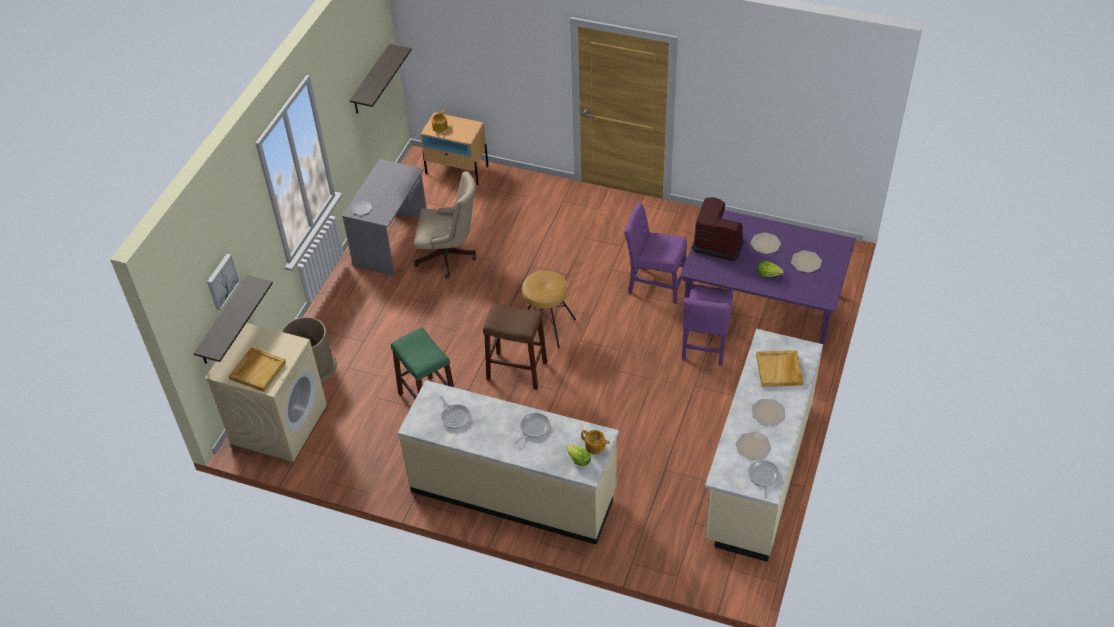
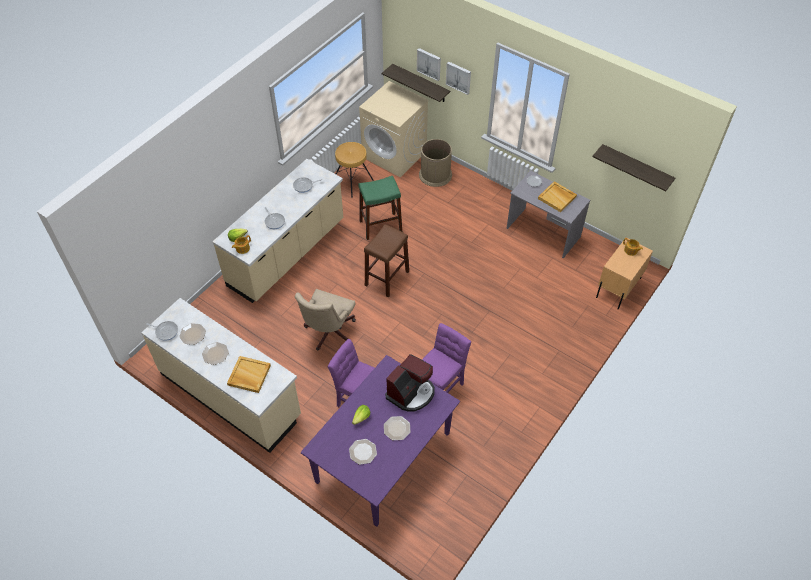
camera: 105 degrees right, 5 degrees up
(247, 244) = (459, 77): none -> picture
(257, 370) = (383, 102): beige tray -> beige tray (557, 197)
(449, 257) = (515, 263): beige office chair -> beige office chair (328, 333)
(546, 326) = (422, 305): brown stool -> brown stool (352, 182)

